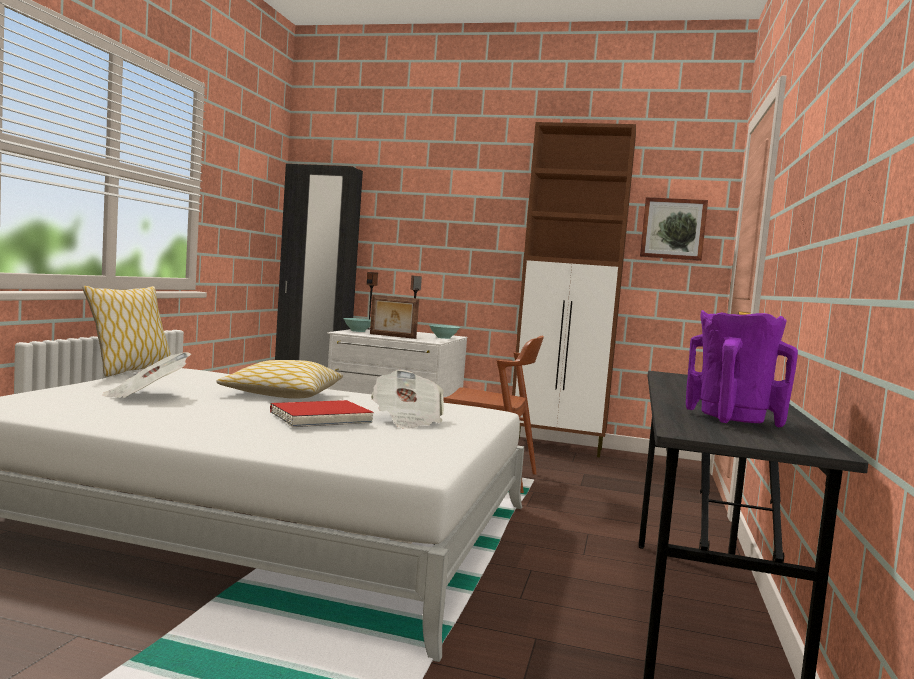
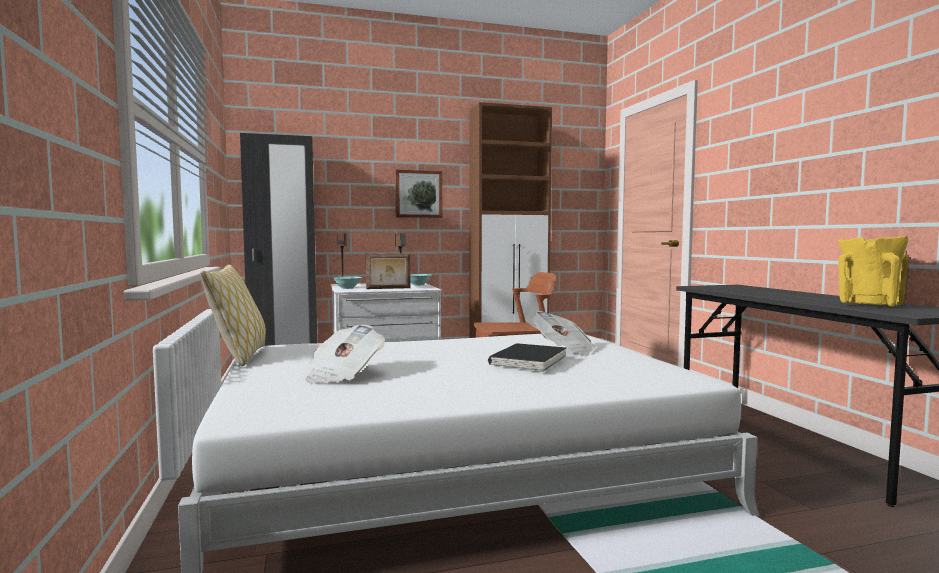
camera: 30 degrees left, 0 degrees up
(282, 395) = (425, 351): pillow -> none
(321, 418) = (528, 361): red book -> black book
(673, 229) = (567, 185): picture -> picture (418, 194)
(733, 420) = (869, 305): purple vase -> yellow vase

